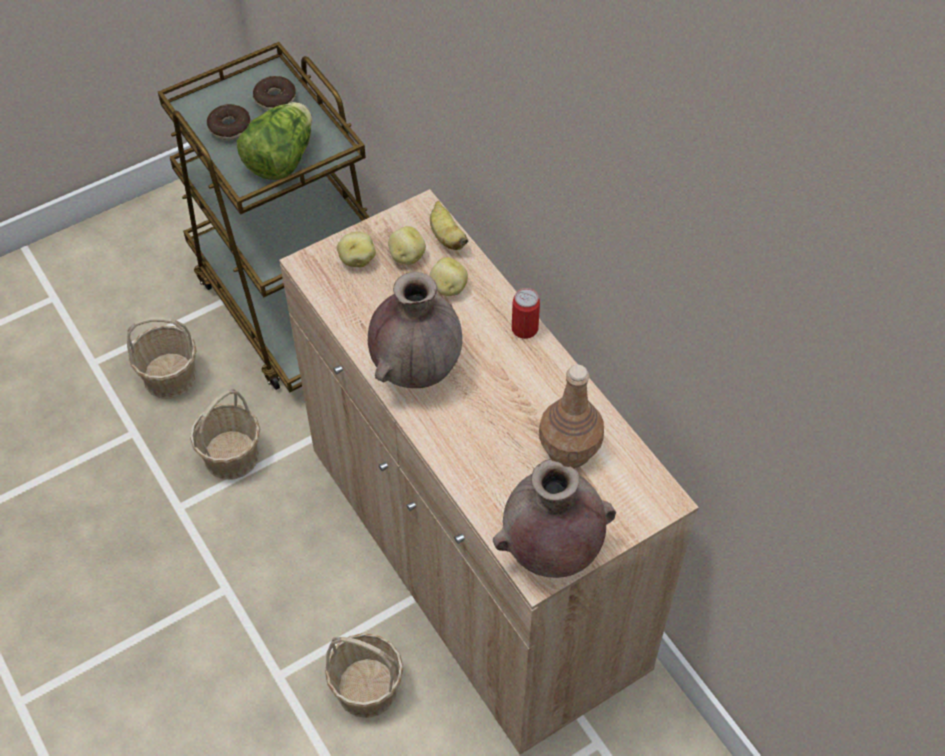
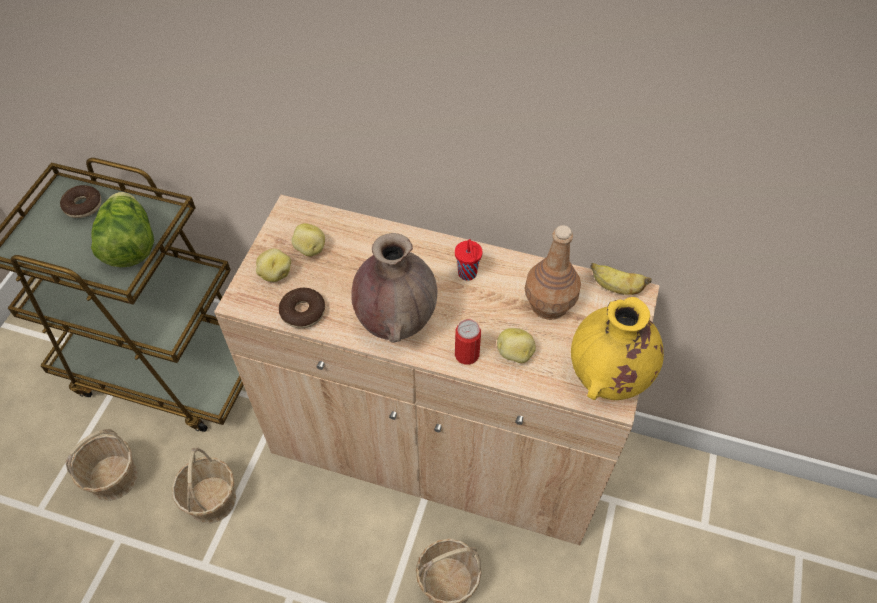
camera: 40 degrees left, 0 degrees up
(229, 127) = (64, 247): donut -> donut (303, 312)
(446, 237) = (325, 219): banana -> banana (615, 287)
(448, 288) = (361, 252): potato -> potato (515, 354)
(522, 371) = (467, 274): none -> red cup
(524, 328) = (440, 245): can -> can (467, 354)
(551, 552) = (607, 380): brown vase -> yellow vase

